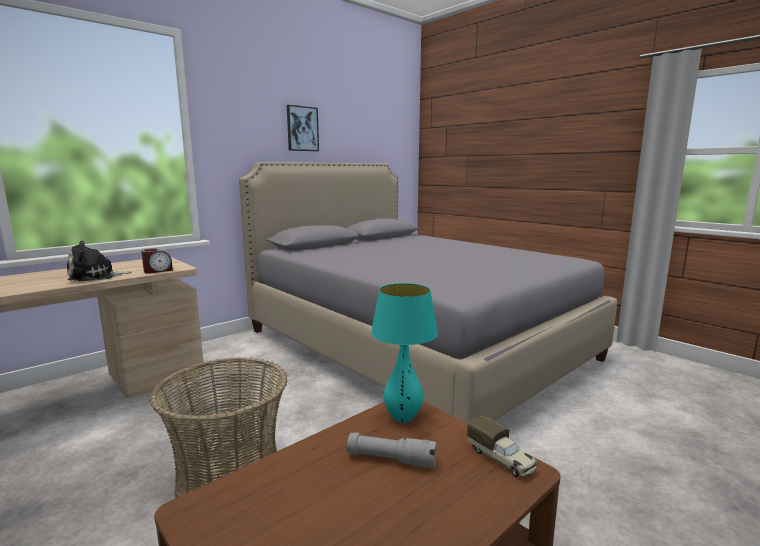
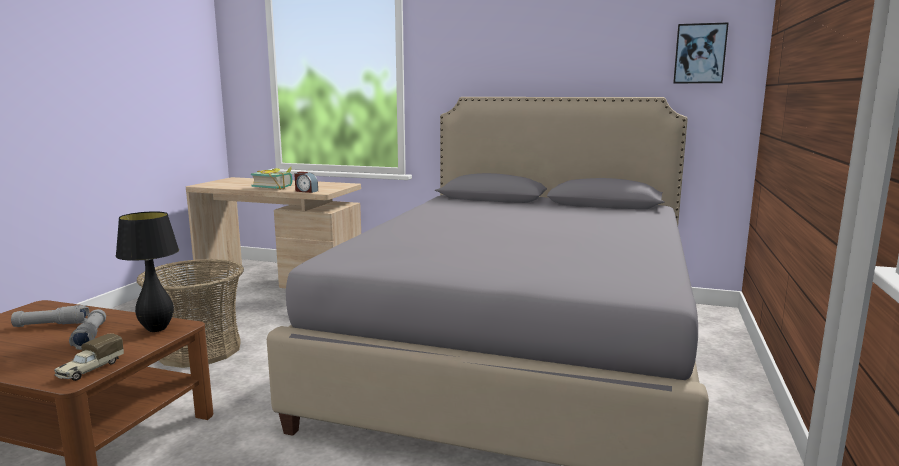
camera: 60 degrees right, 0 degrees up
(95, 276) = (275, 187): plush toy -> book
(302, 129) = (531, 55): picture -> picture (700, 53)
(312, 492) = (52, 325): none -> grey flashlight
(402, 417) = (157, 329): turquoise table lamp -> black table lamp

